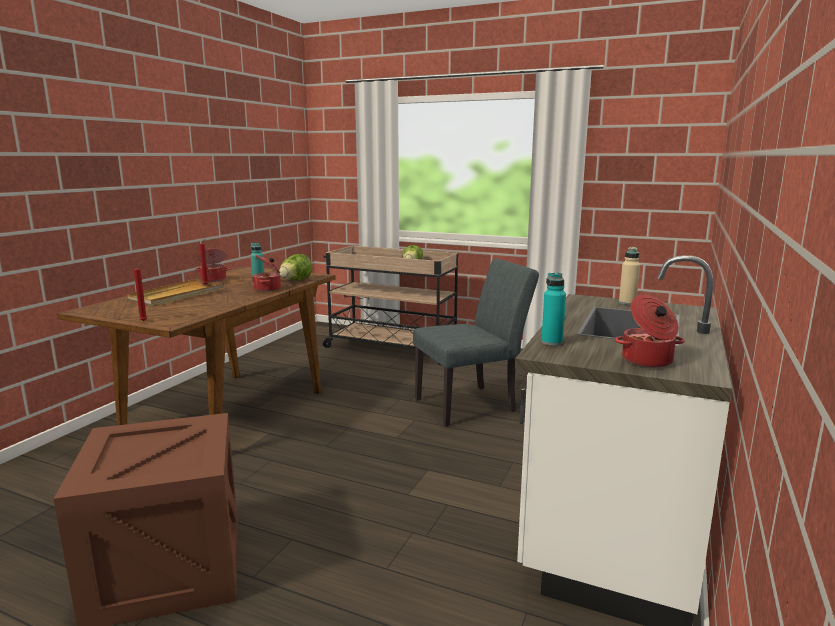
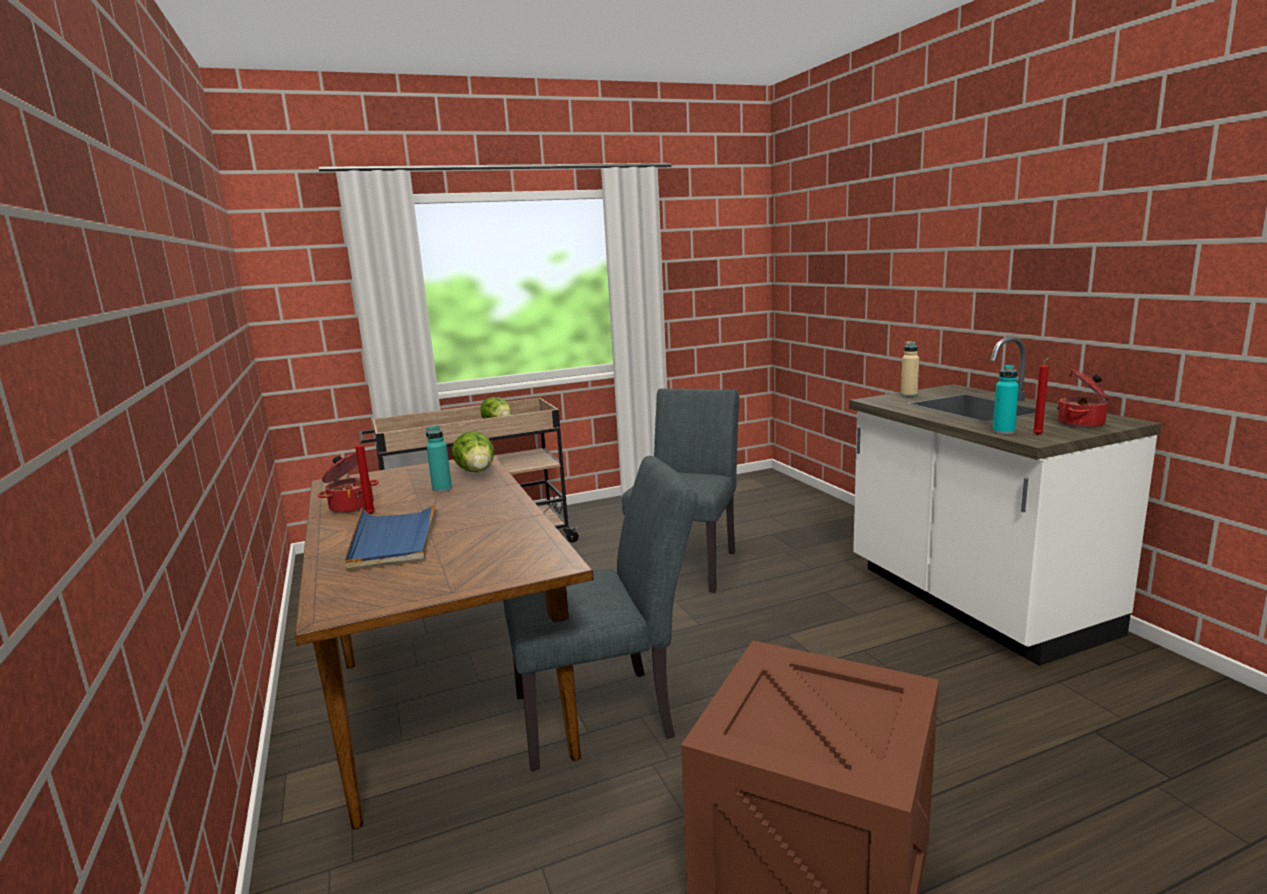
camera: 45 degrees left, 0 degrees up
(144, 321) = (506, 577): red candle -> red candle (1038, 435)
(177, 295) = (394, 539): beige tray -> blue tray
(263, 450) = (606, 713): none -> grey chair
(268, 289) = (488, 490): cooking pot -> none

